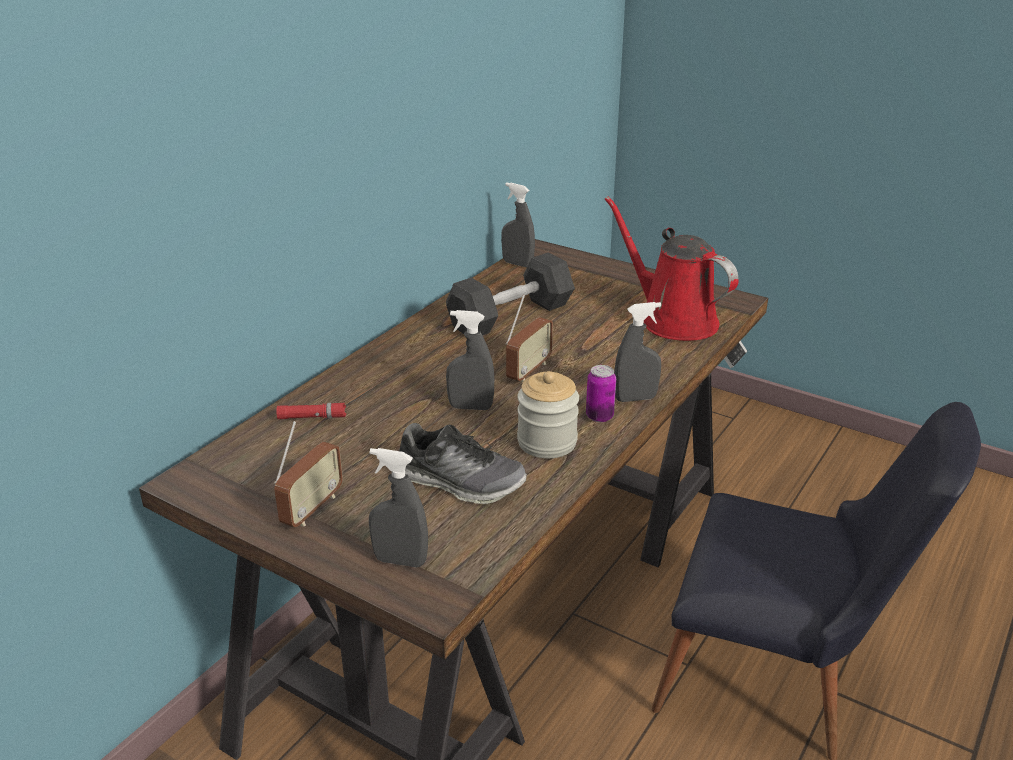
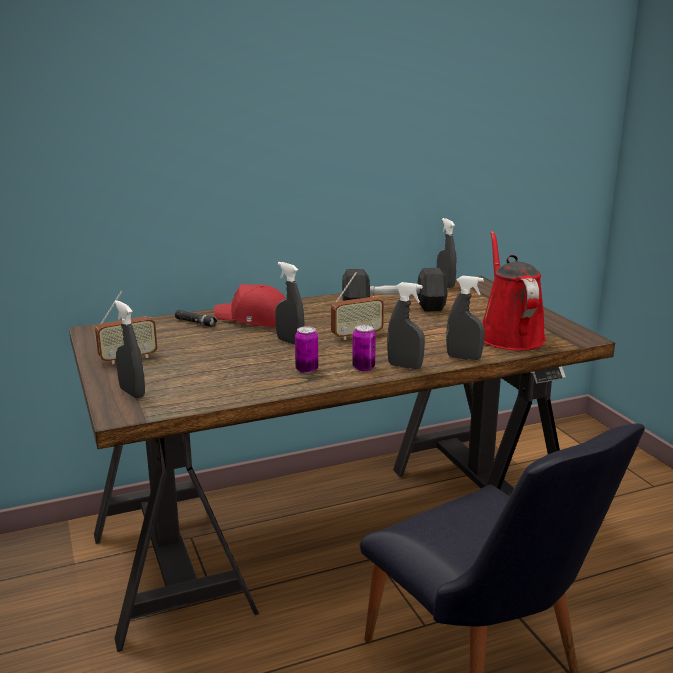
camera: 35 degrees right, 10 degrees down
(312, 417) = (196, 322): red flashlight -> black flashlight
(378, 386) = (254, 319): none -> red cap
(459, 482) = (223, 371): shoe -> none
(547, 442) = (306, 370): jar -> can
(672, 365) = (463, 358): none -> grey spray bottle

